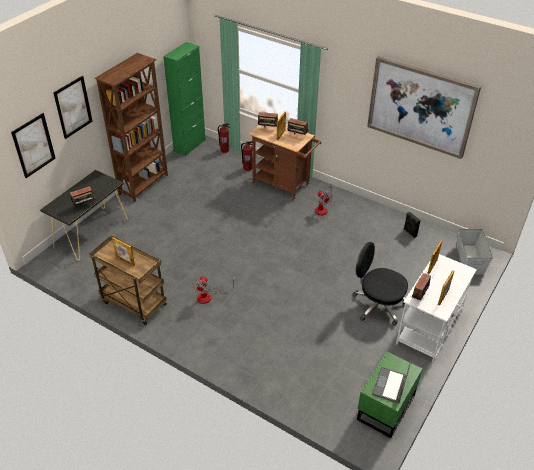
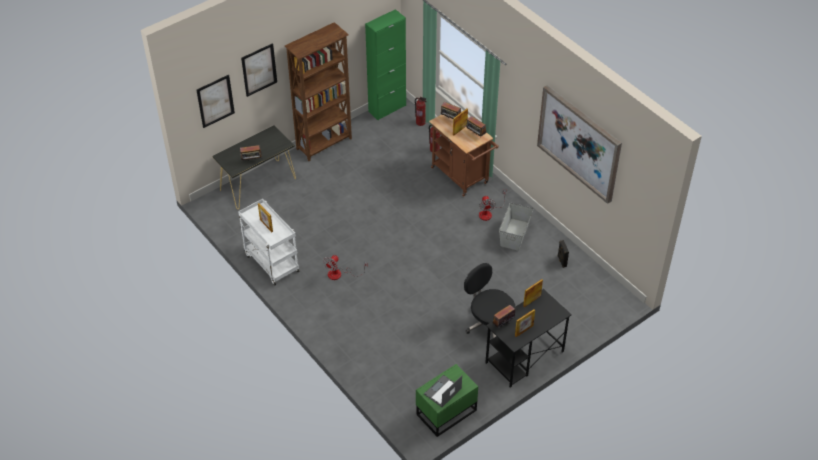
camera: 20 degrees right, 5 degrees up
(133, 303) = (271, 263): brown cart -> white cart
(428, 328) = (524, 357): white desk -> black desk
(469, 259) = (605, 304): grey storage box -> grey storage box (514, 234)

